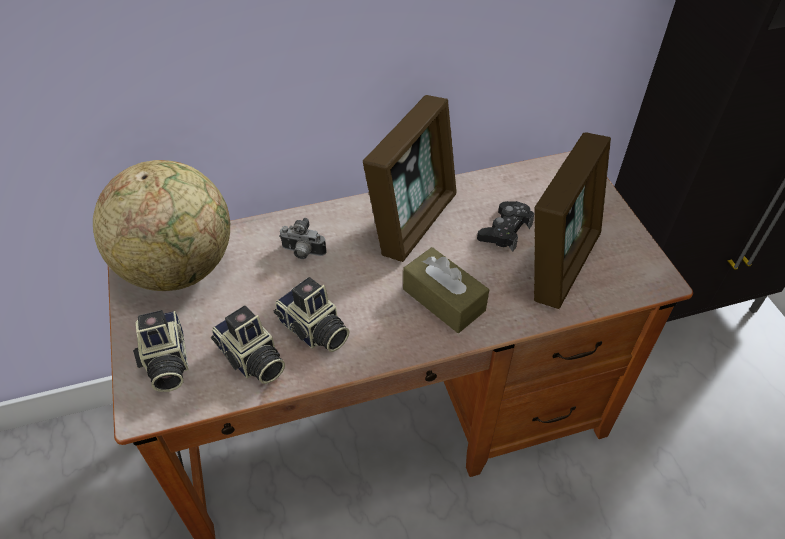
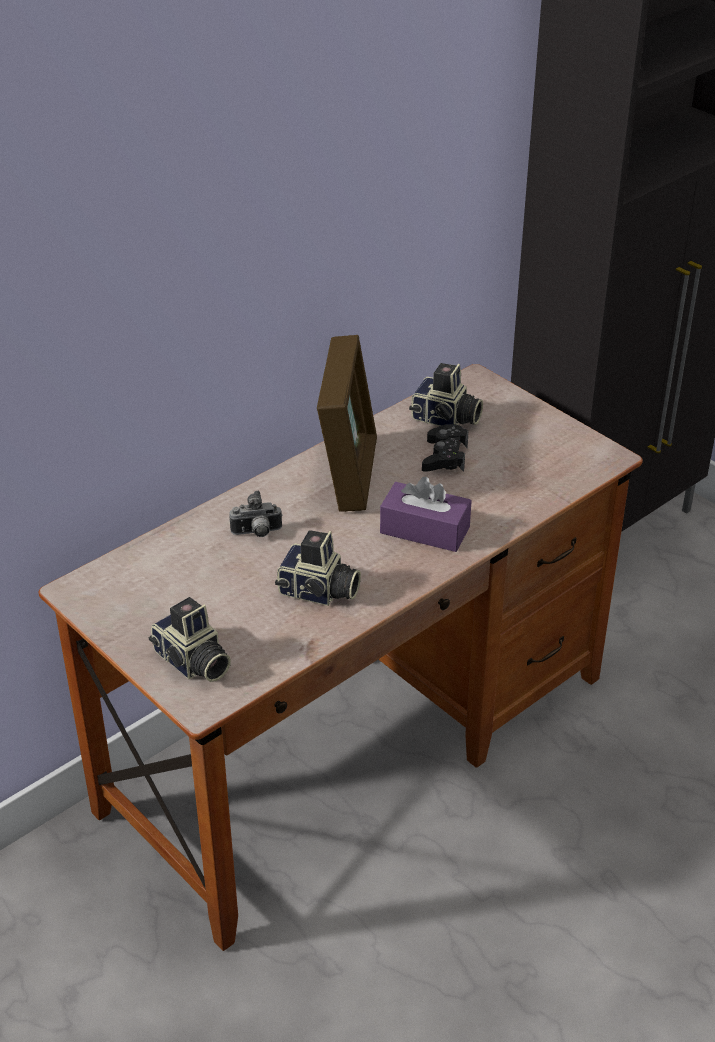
camera: 25 degrees left, 10 degrees down
(179, 267) = (136, 584): globe -> none
(251, 360) = (276, 633): camera -> camera (445, 419)
(443, 300) = (425, 530): brown tissue box -> purple tissue box
(560, 263) = (512, 468): picture frame -> none

